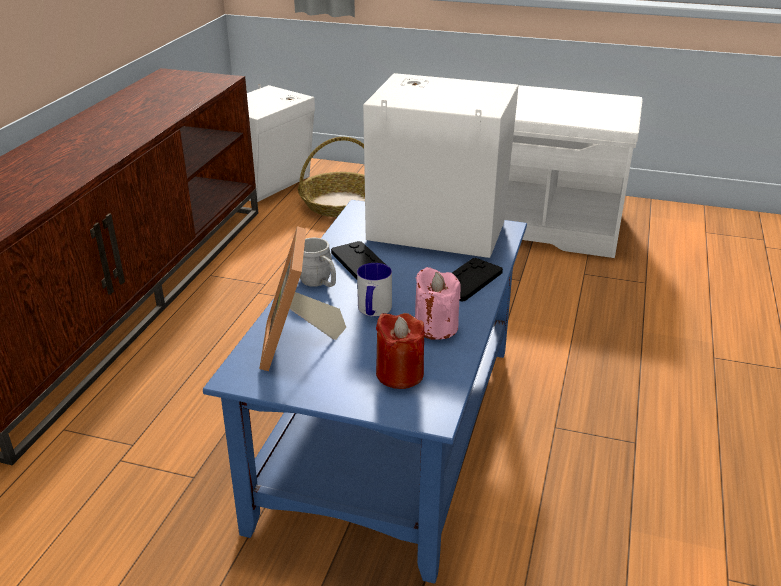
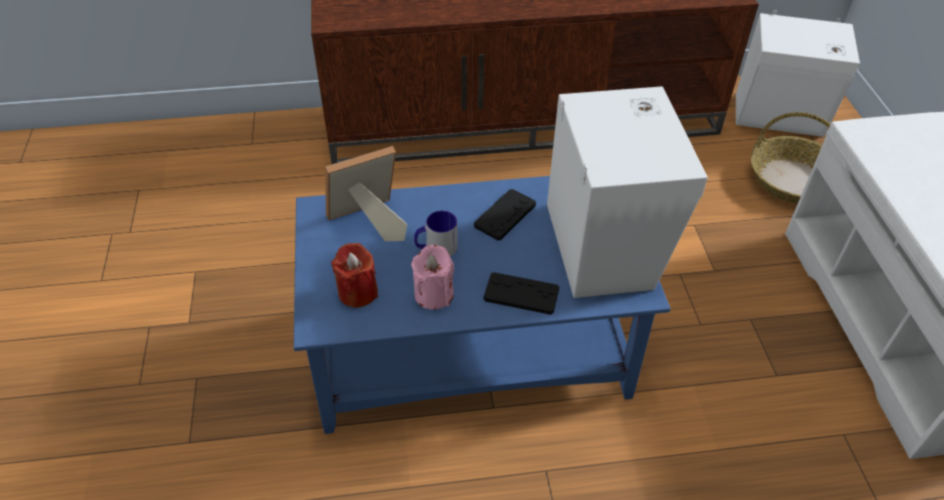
camera: 65 degrees right, 15 degrees up
(319, 283) = (458, 202): grey mug -> none

